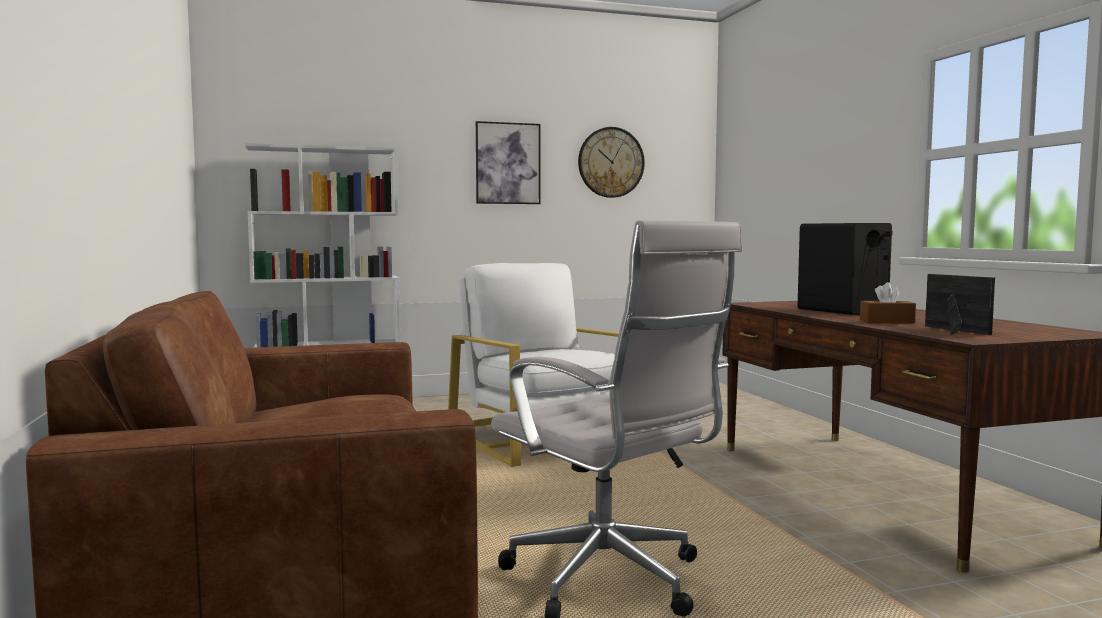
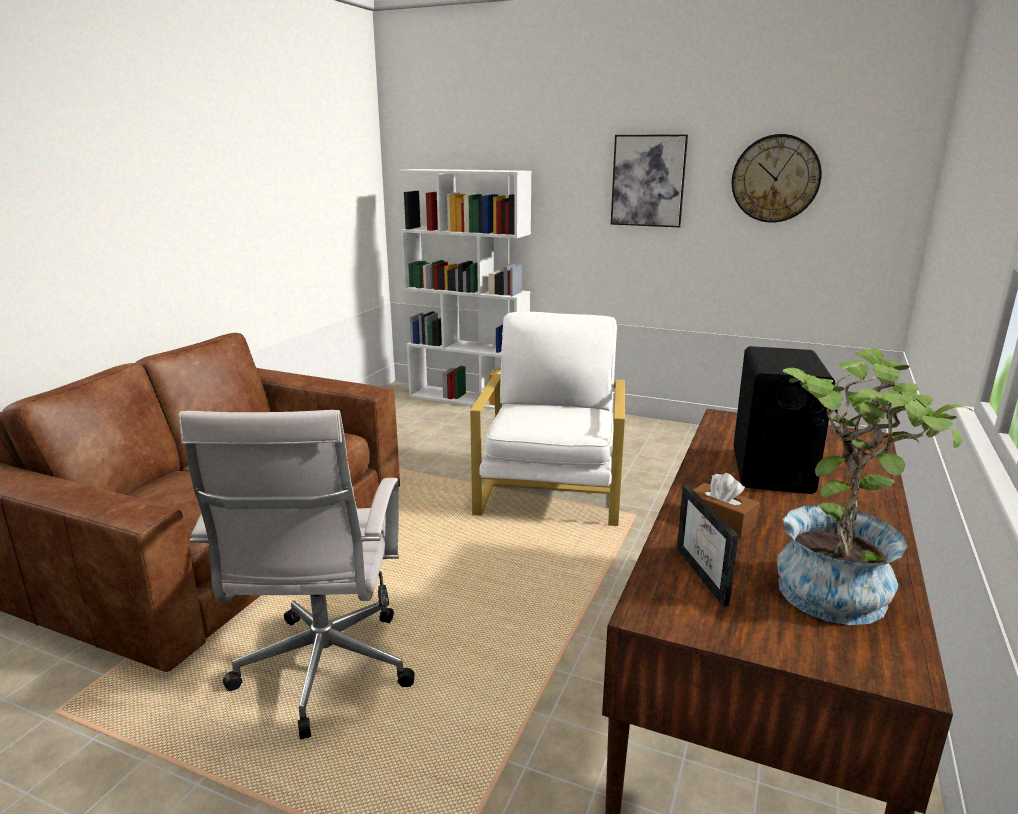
camera: 40 degrees right, 15 degrees up
(950, 330) = (711, 575): picture frame -> picture frame turned 150 degrees clockwise
(996, 325) = (837, 585): none -> potted plant

